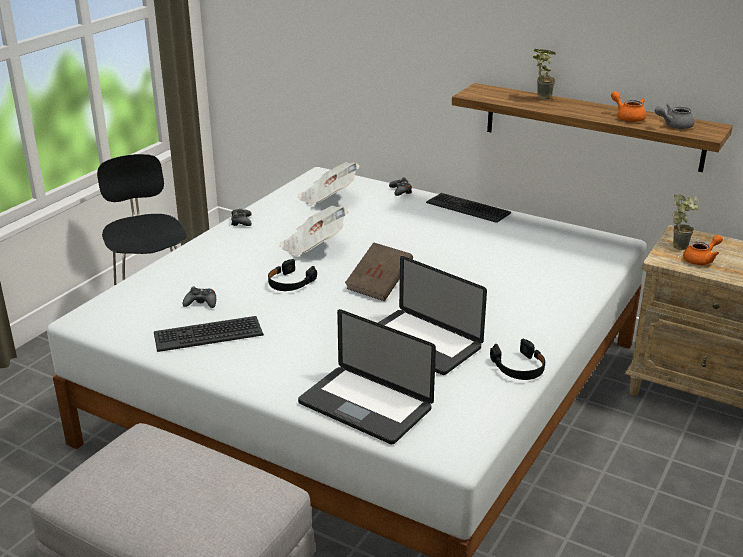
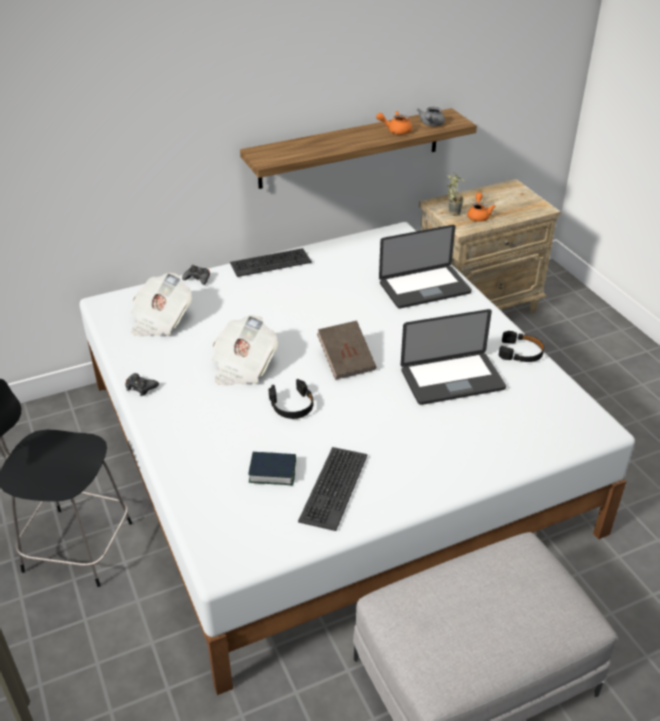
camera: 55 degrees left, 10 degrees up
(201, 303) = (272, 472): black game controller -> book
(365, 406) = (514, 444): laptop -> laptop (424, 288)
(540, 97) = (312, 140): potted plant -> none

